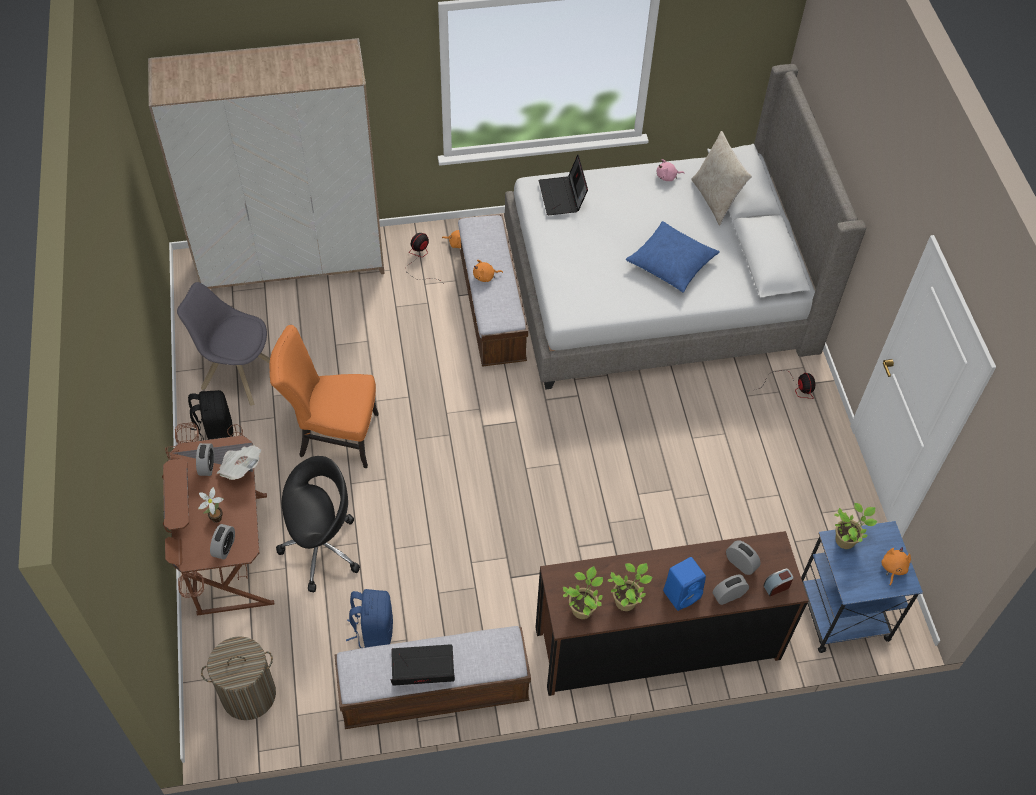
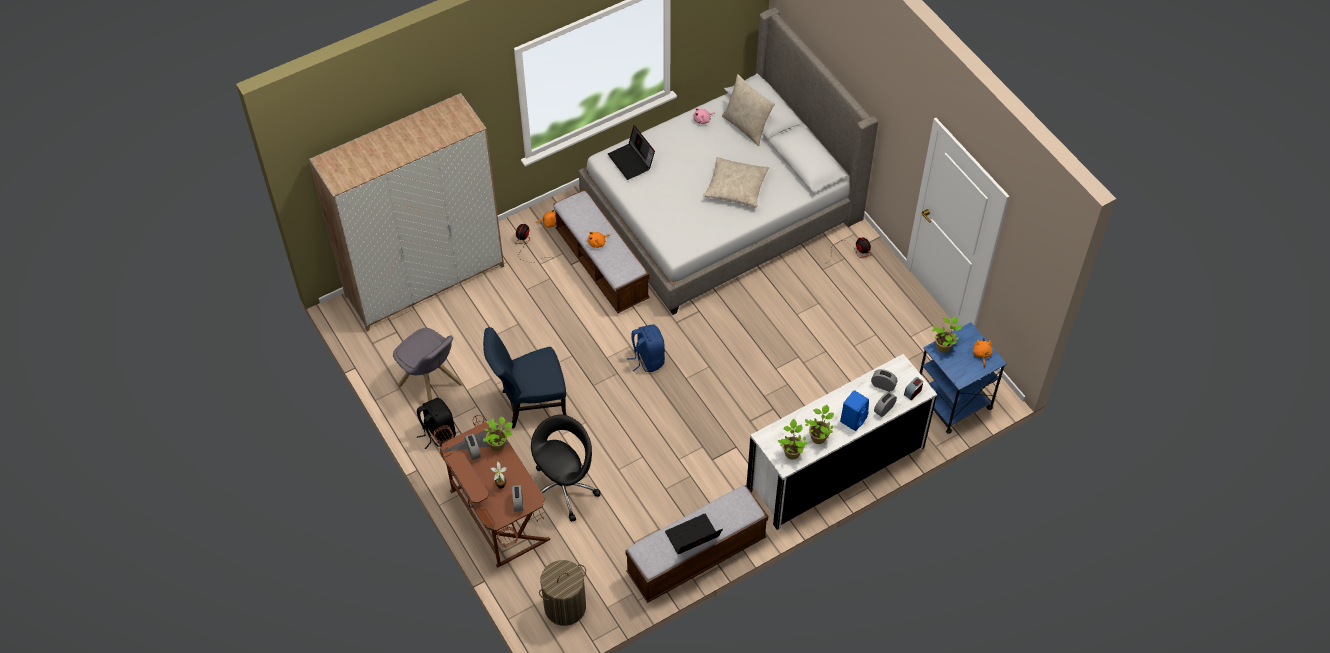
camera: 20 degrees left, 0 degrees up
(238, 376) = (431, 385): grey chair -> grey chair turned 135 degrees counterclockwise
(240, 468) = (498, 444): newspaper -> potted plant
(333, 436) = (529, 404): orange chair -> blue chair
(373, 630) = (632, 531): blue backpack -> blue backpack (647, 359)
(655, 642) = (834, 467): brown dresser -> white dresser
(671, 263) = (736, 187): blue pillow -> beige pillow

